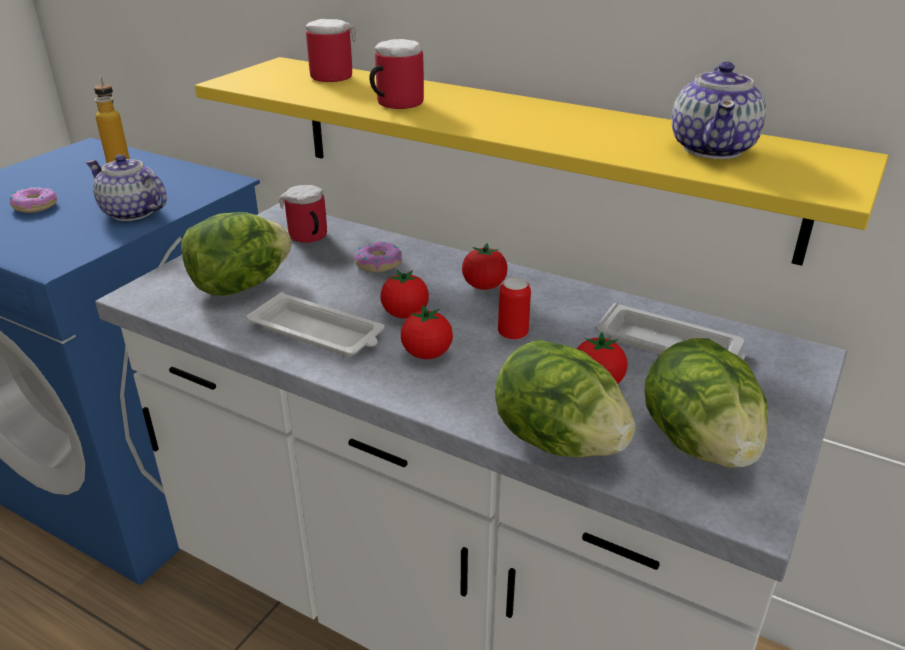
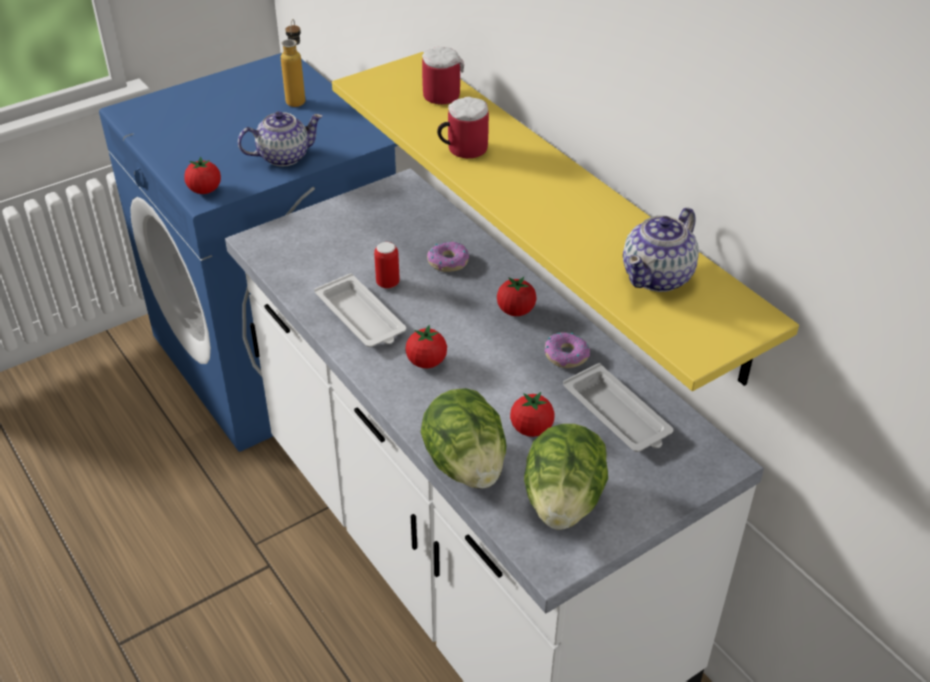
camera: 25 degrees right, 10 degrees up
(35, 206) = (216, 129): donut -> donut (566, 355)
(132, 213) = (283, 156): teapot -> teapot turned 105 degrees clockwise
(240, 286) = (331, 254): lettuce -> none
(308, 238) = (410, 217): mug -> none
(405, 314) = (435, 320): tomato -> tomato (205, 190)
(513, 334) = (503, 365): can -> can (387, 283)

